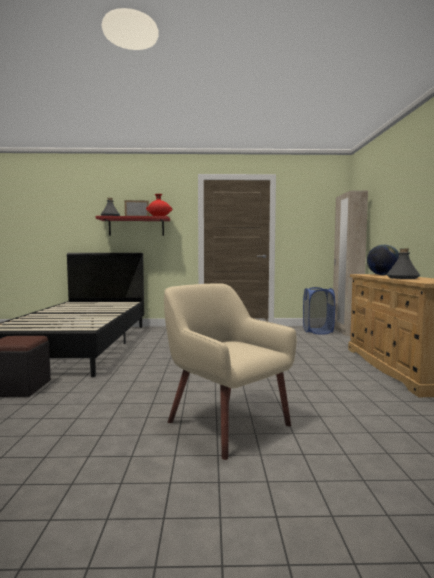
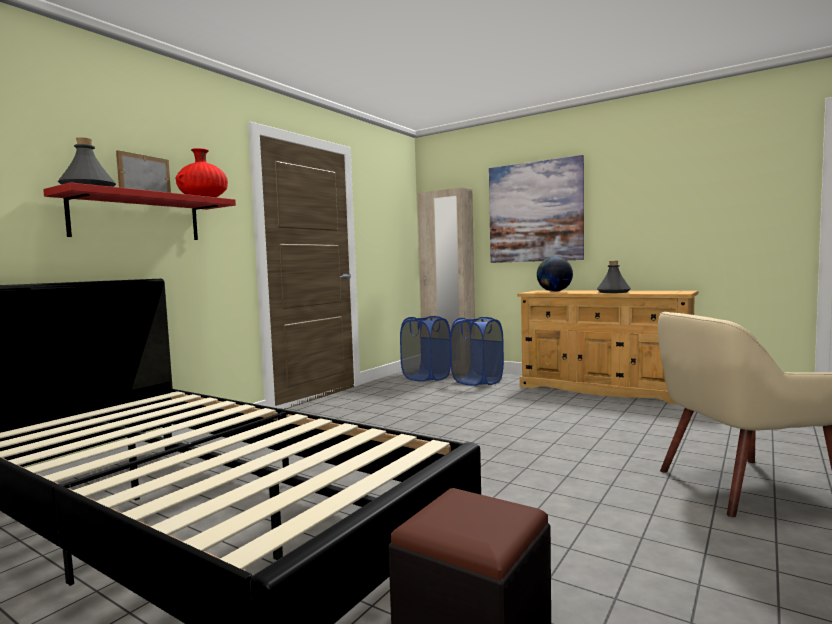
camera: 55 degrees left, 0 degrees up
(335, 340) = (477, 381): none -> blue laundry basket
(397, 205) = (535, 212): none -> picture

